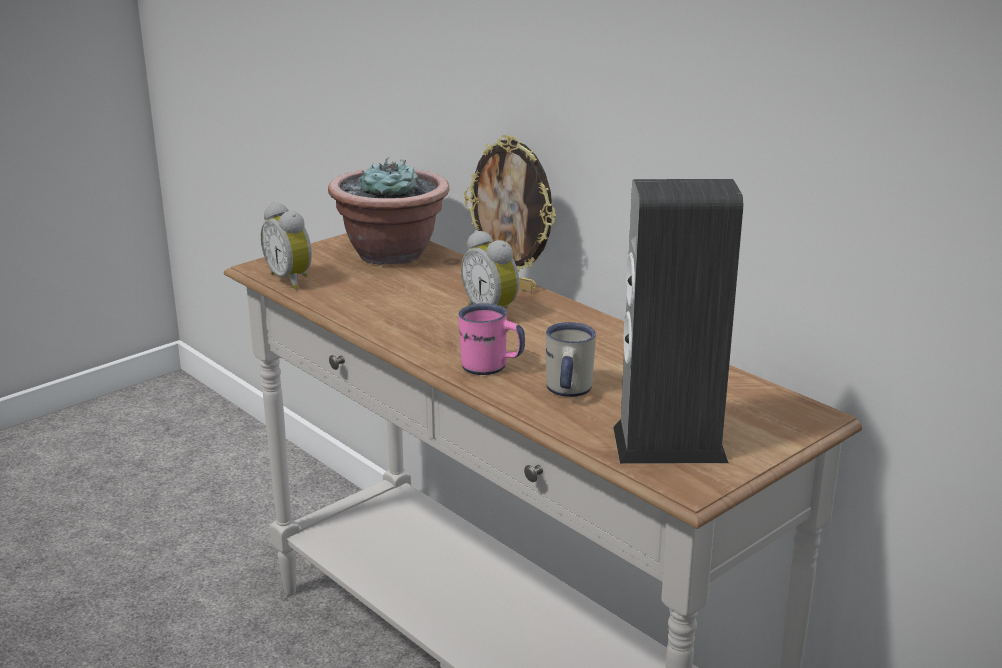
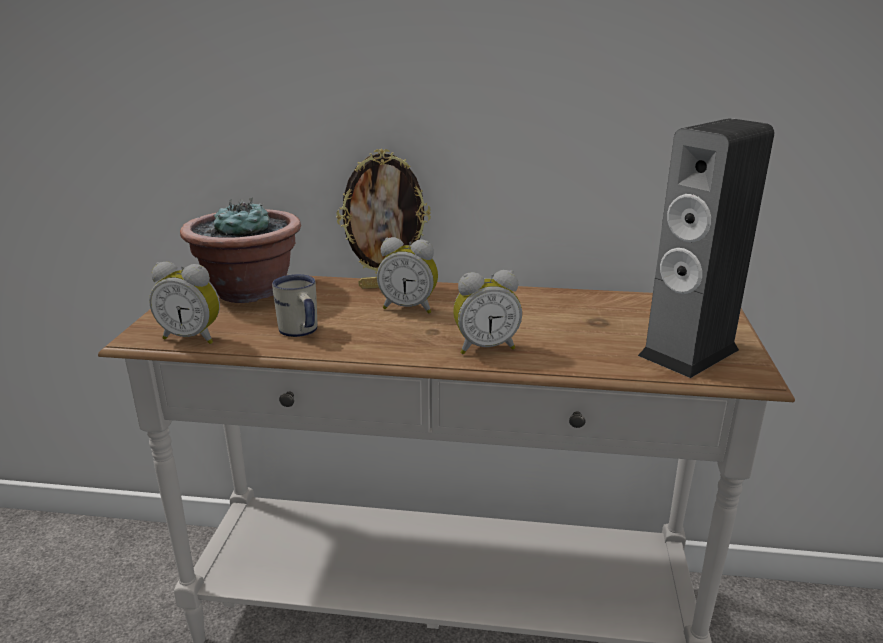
camera: 40 degrees left, 0 degrees up
(491, 368) = (485, 347): pink mug -> alarm clock
(567, 391) = (564, 343): white mug -> white mug (300, 332)

